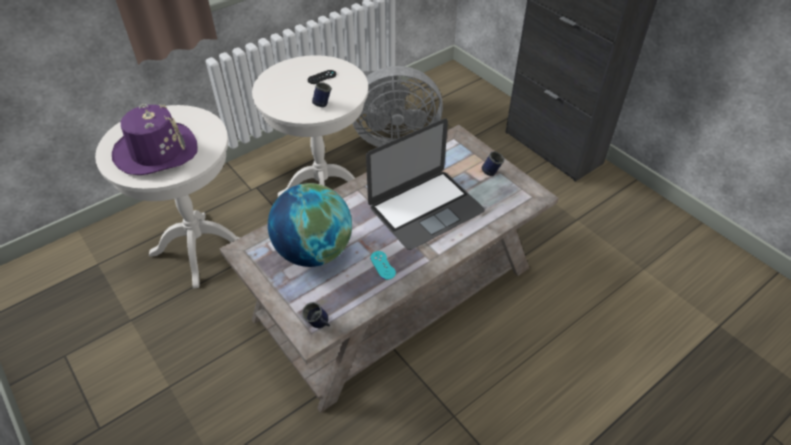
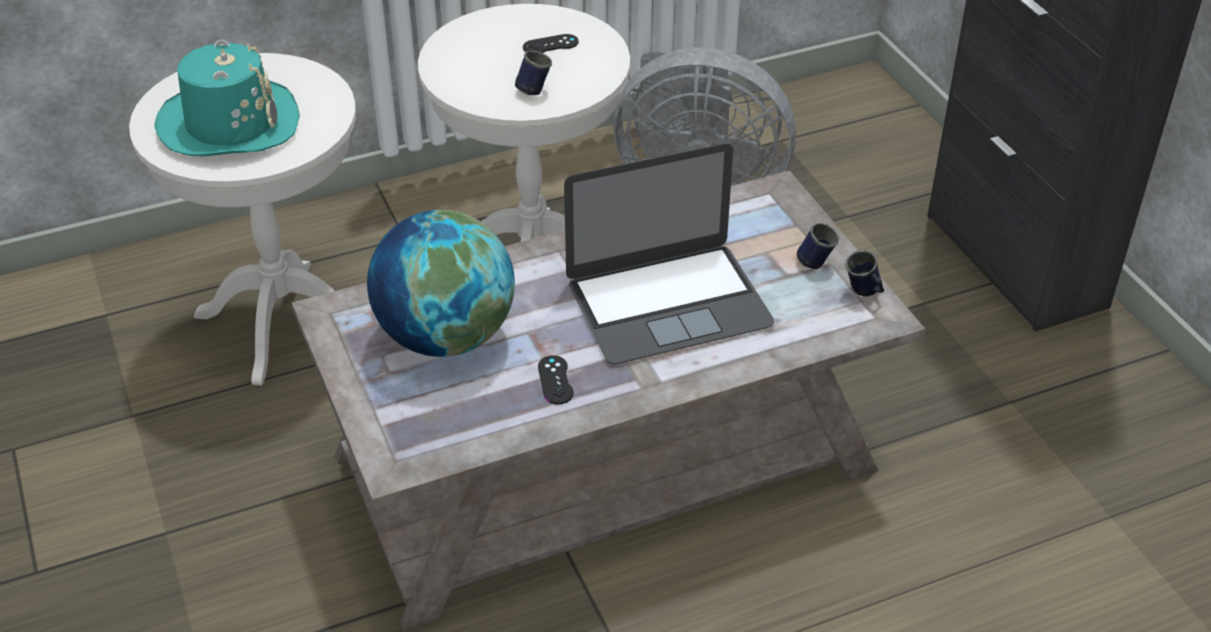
camera: 15 degrees right, 5 degrees down
(156, 151) = (229, 123): purple hat -> turquoise hat
(319, 325) = (412, 452): blue mug -> blue mug (864, 293)
(382, 265) = (555, 380): turquoise game controller -> black game controller

